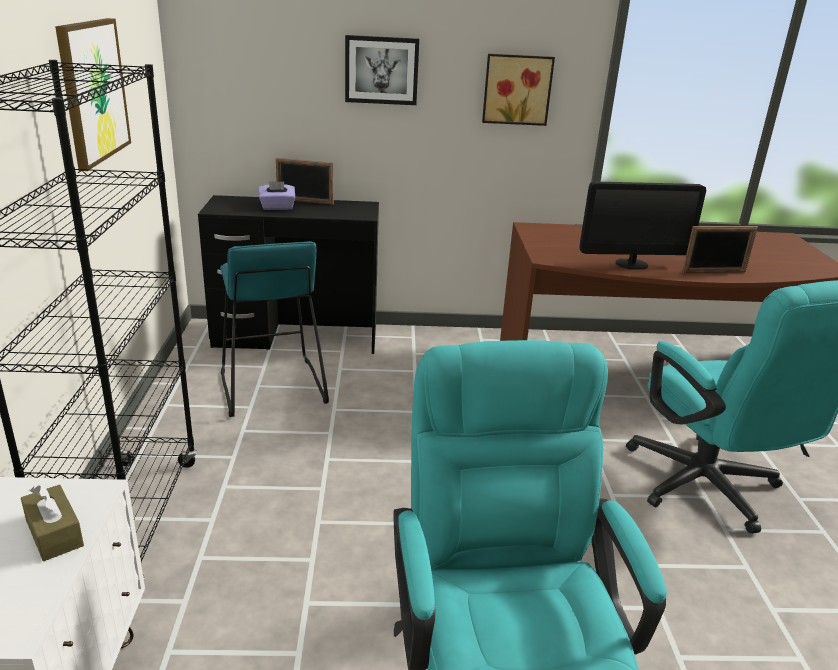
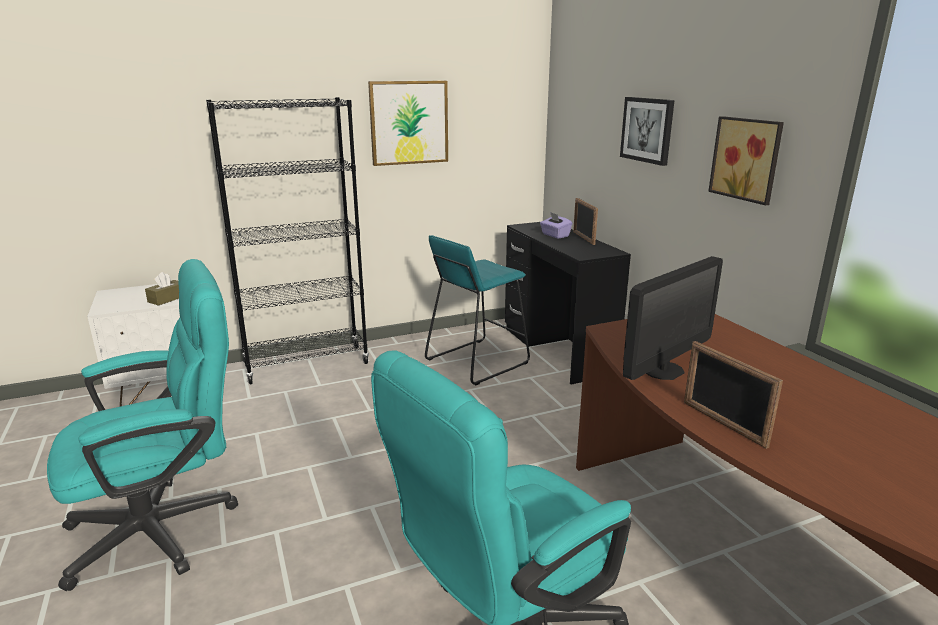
camera: 70 degrees right, 5 degrees down
(631, 264) = (663, 370): monitor -> monitor turned 105 degrees counterclockwise

